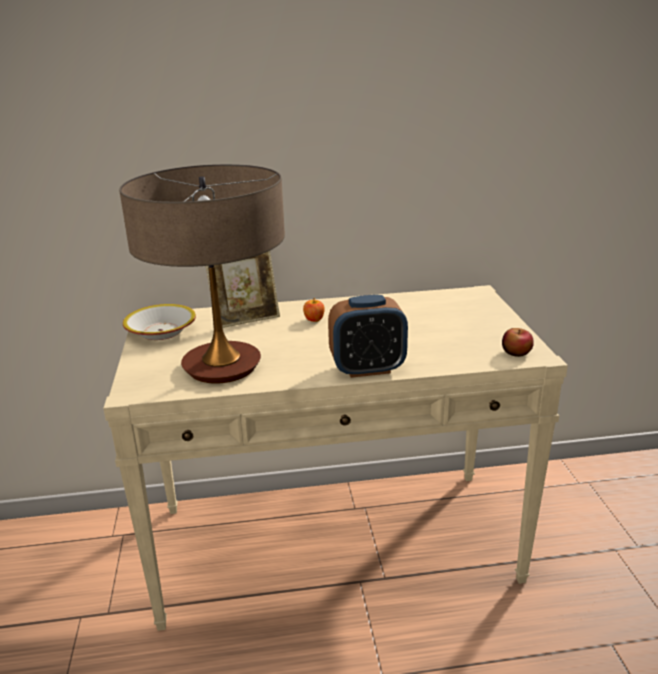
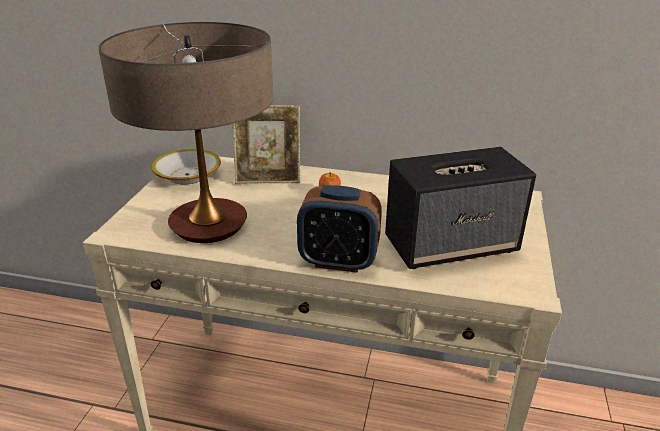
camera: 20 degrees right, 5 degrees up
(451, 337) = (452, 245): none -> speaker
(516, 352) = (511, 282): apple -> none

